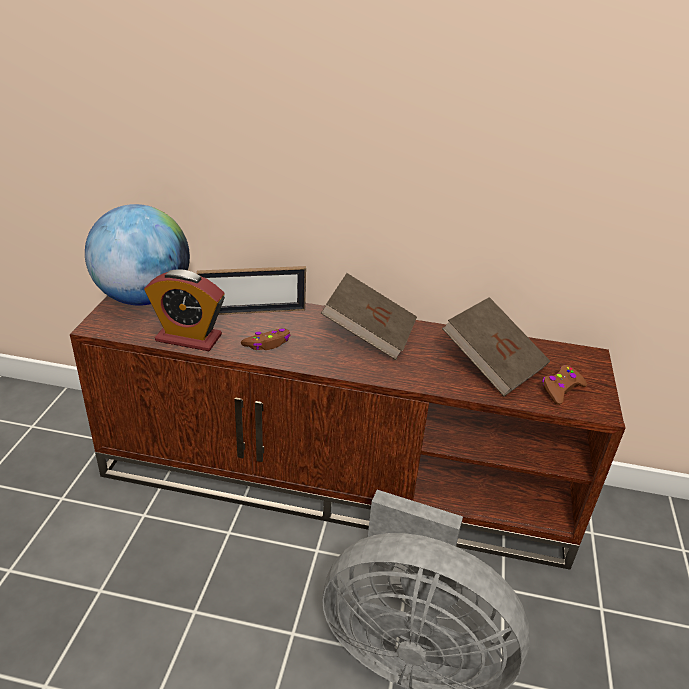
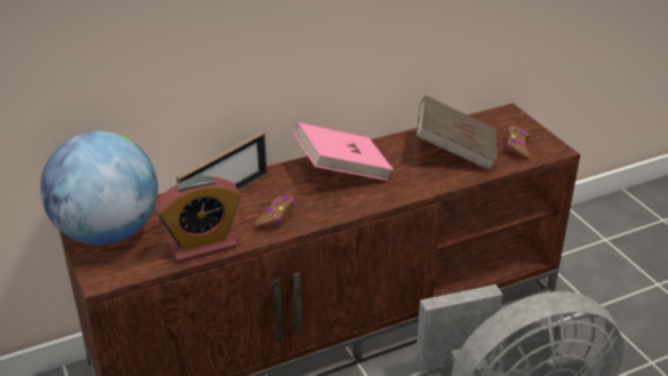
camera: 35 degrees left, 0 degrees up
(369, 334) = (342, 170): brown book -> pink book

